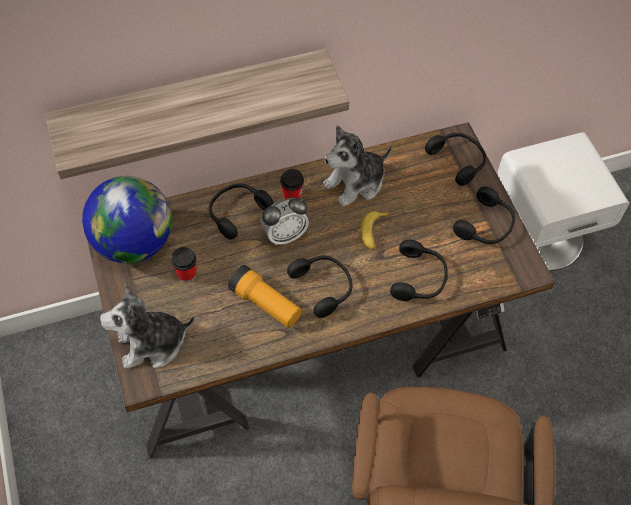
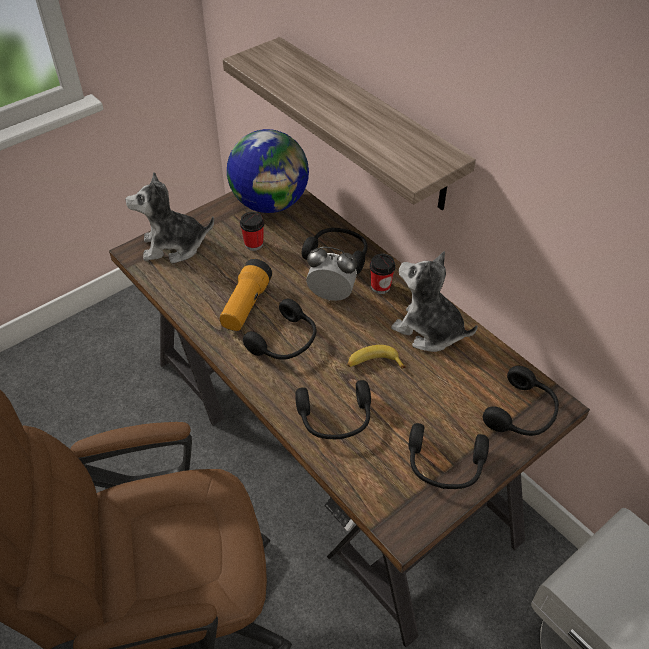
camera: 70 degrees right, 10 degrees down
(152, 344) = (173, 246): plush toy -> plush toy turned 60 degrees counterclockwise
(285, 235) = (331, 295): alarm clock -> alarm clock turned 150 degrees clockwise

